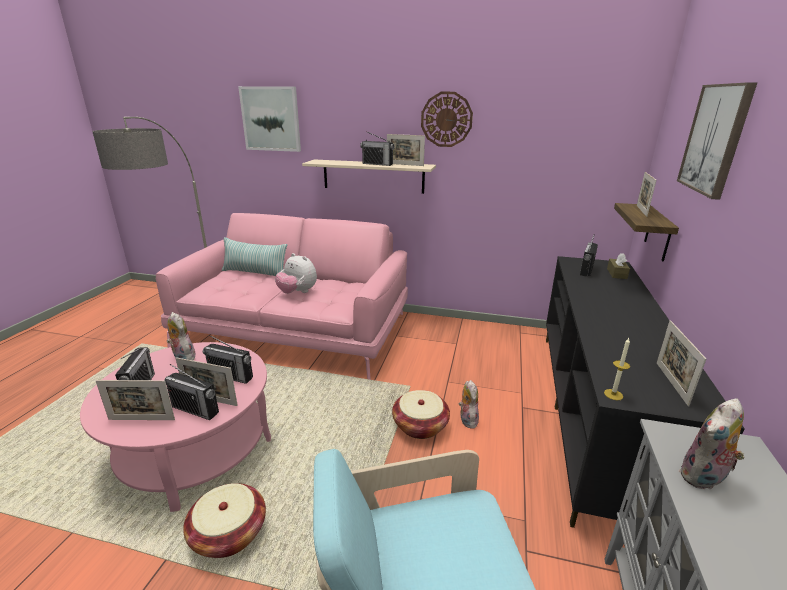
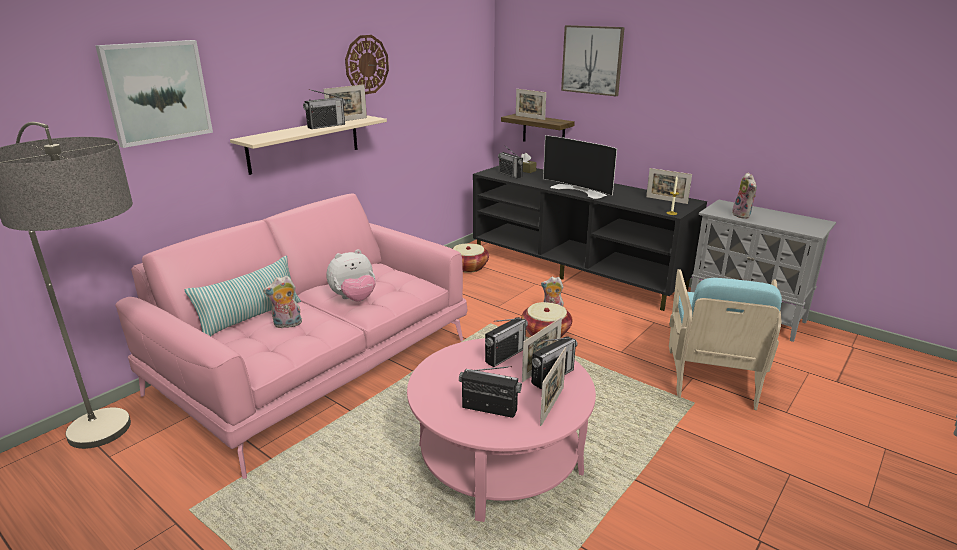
camera: 65 degrees left, 0 degrees up
(182, 357) = (442, 382): plush toy -> plush toy (287, 325)
(229, 533) = (620, 443): basket -> basket (468, 267)
(599, 313) = (579, 190): none -> television

